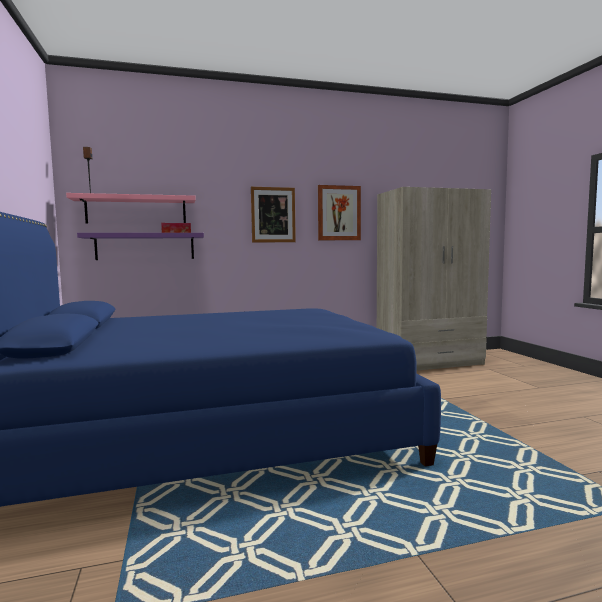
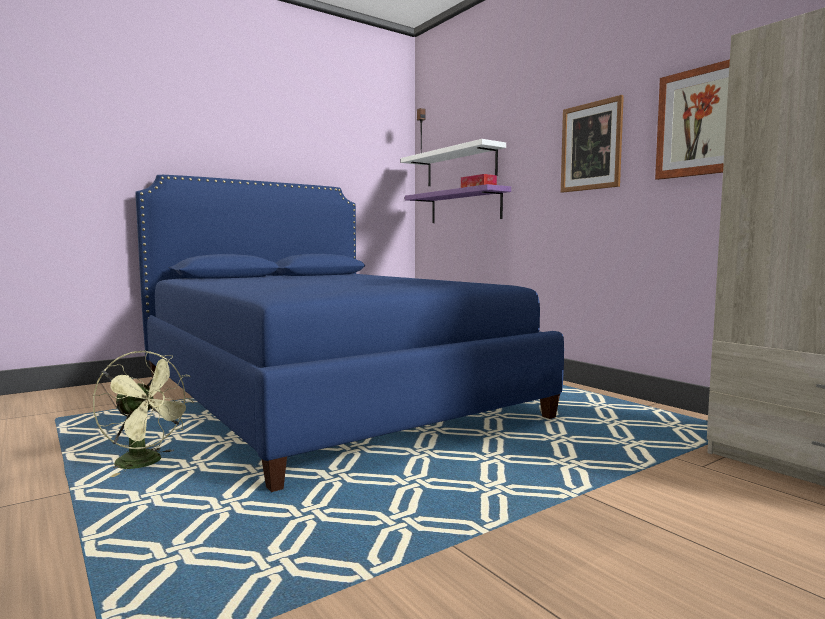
camera: 70 degrees right, 0 degrees up
(136, 210) = (460, 166): pink shelf -> white shelf
(356, 518) = (146, 463): none -> green fan

